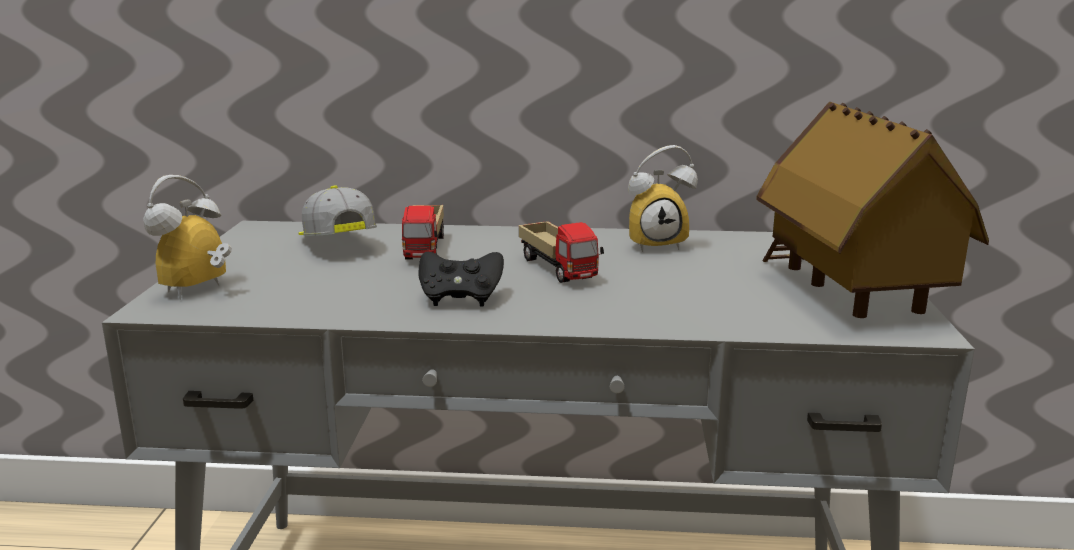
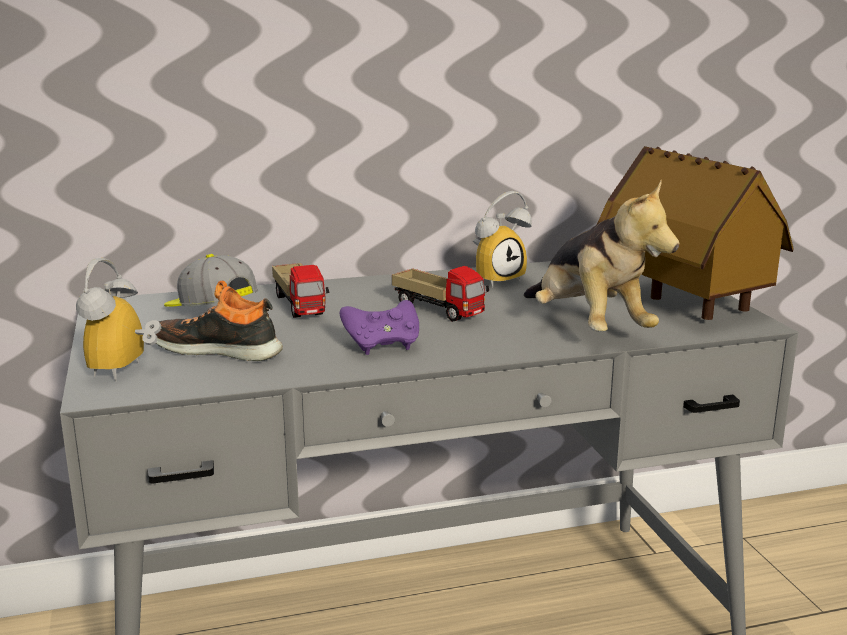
camera: 20 degrees left, 0 degrees up
(302, 282) = (218, 350): none -> shoe
(460, 299) = (382, 346): black game controller -> purple game controller
(705, 308) = (588, 328): none -> plush toy

